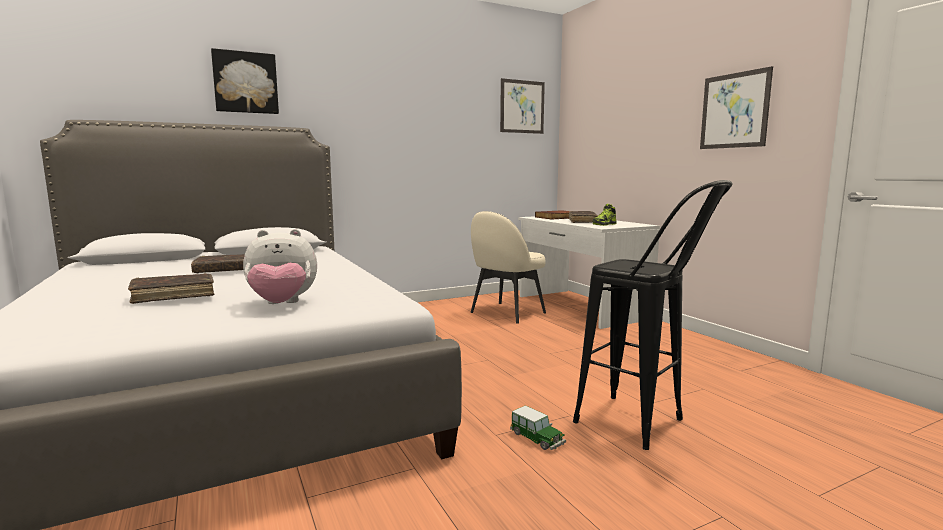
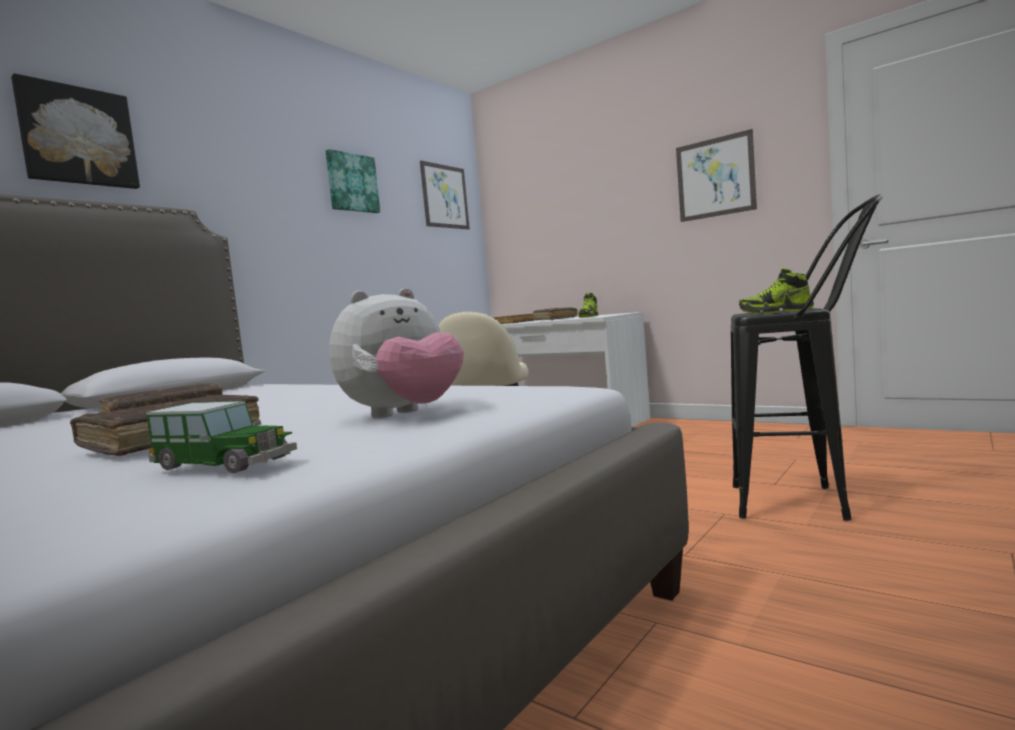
camera: 25 degrees left, 5 degrees down
(435, 100) = (351, 183): none -> picture
(537, 438) = (734, 544): toy car -> toy car (224, 464)
(631, 266) = (776, 312): none -> shoe

